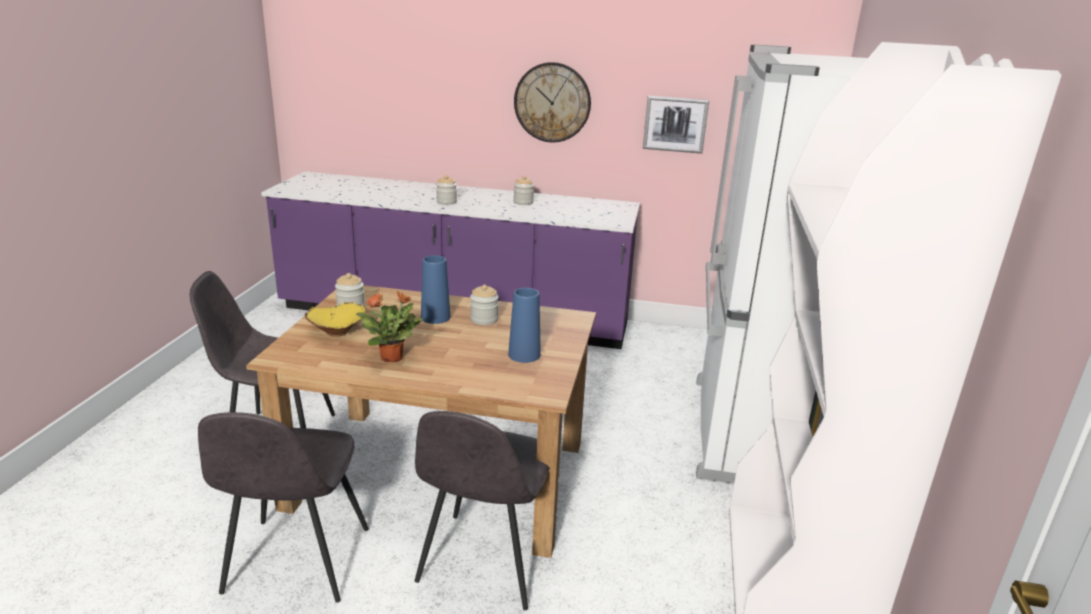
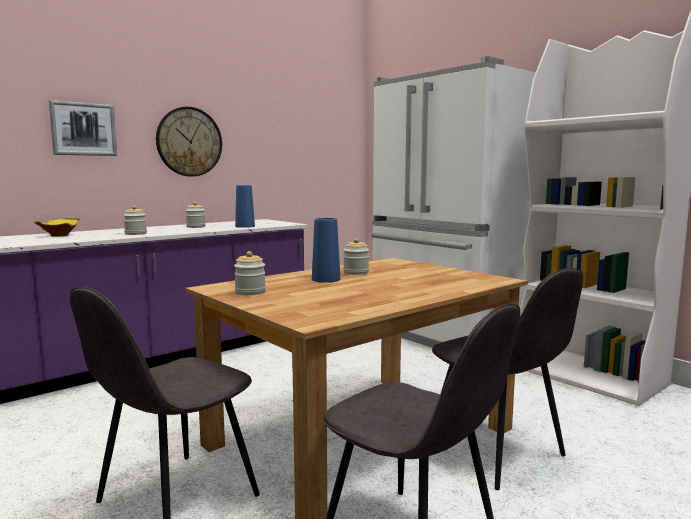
camera: 50 degrees left, 15 degrees down
(336, 331) = (292, 301): yellow bowl -> yellow bowl (58, 235)
(392, 358) = (381, 296): potted plant -> none
(524, 355) = (433, 275): blue vase -> blue vase (245, 226)
(675, 124) = (280, 155): picture -> picture (83, 129)

